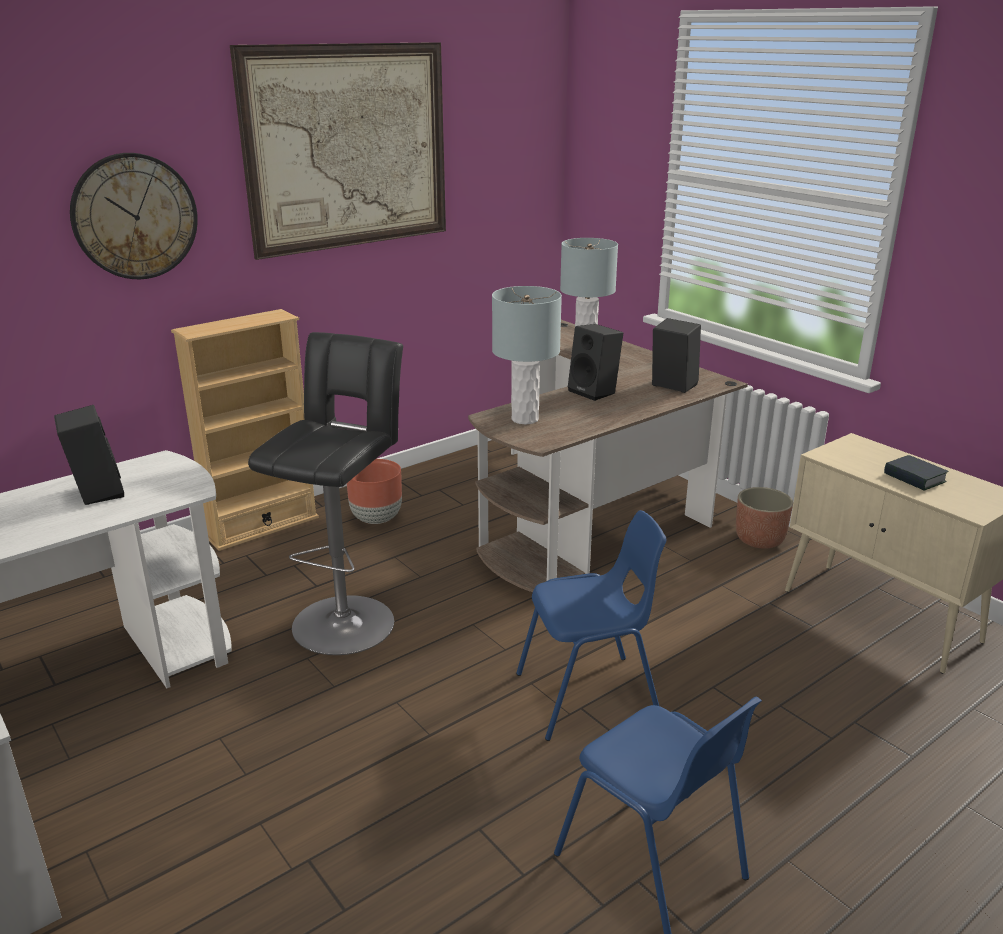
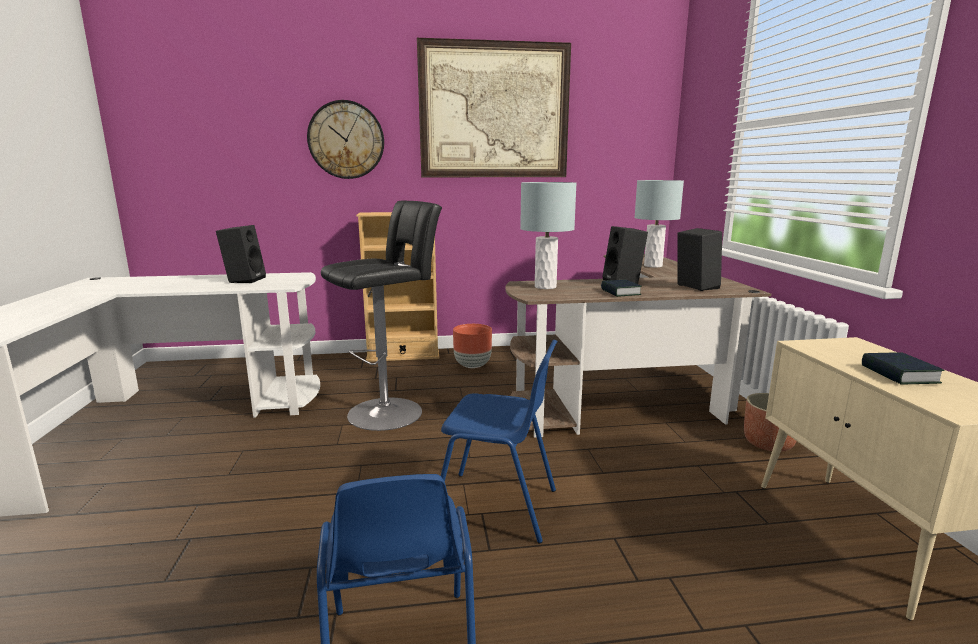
camera: 30 degrees right, 10 degrees down
(614, 413) = (620, 292): none -> book

